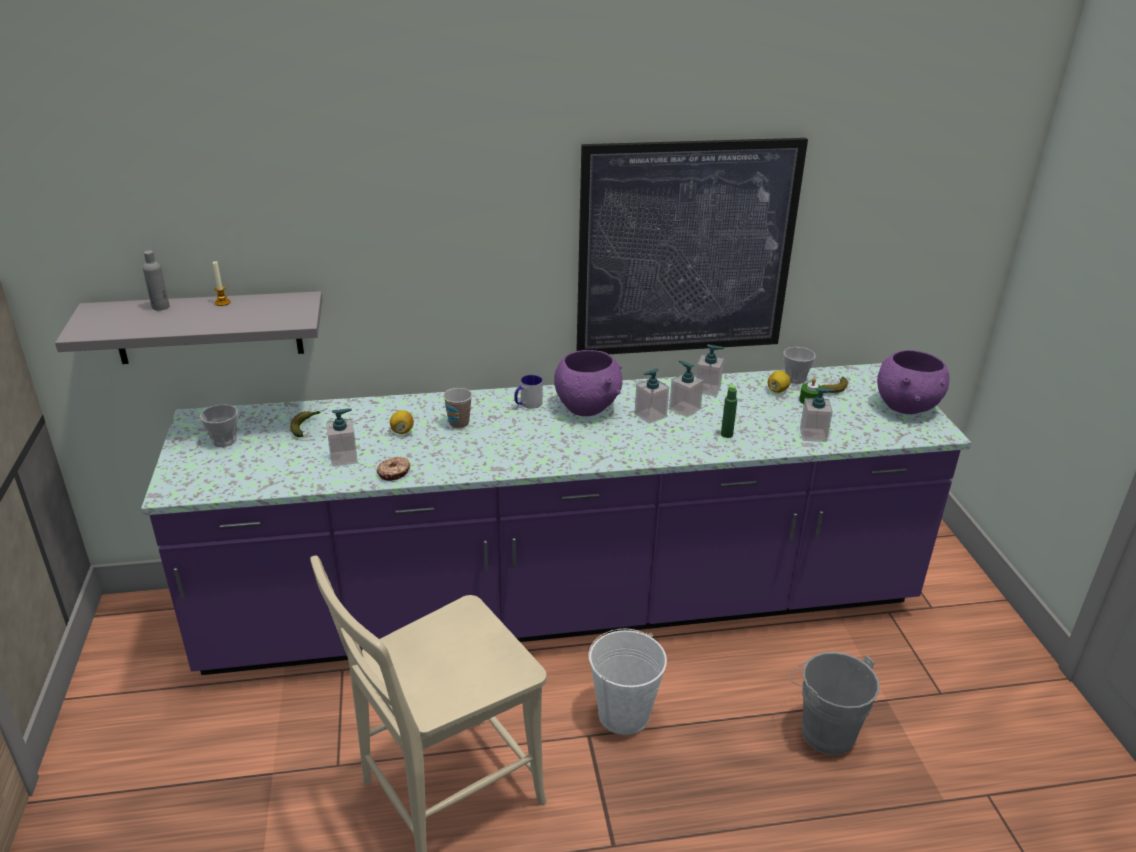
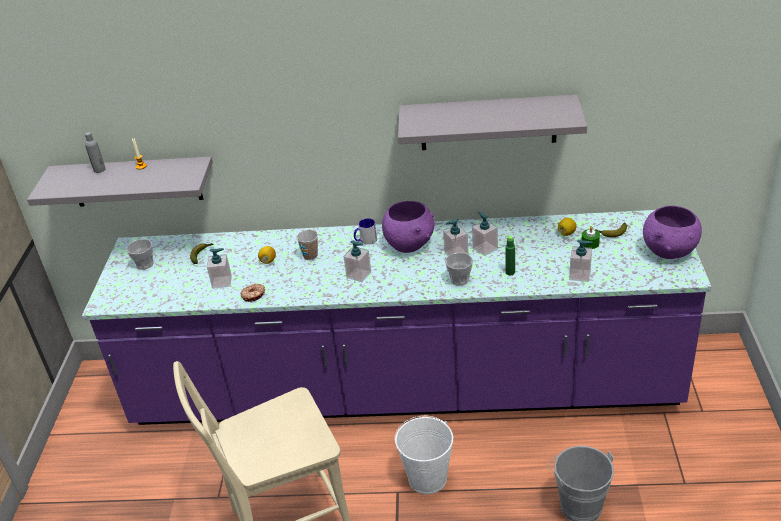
camera: 15 degrees right, 5 degrees up
(686, 250) = (488, 123): picture -> grey shelf
(707, 389) = (510, 231): soap dispenser -> soap dispenser (359, 275)
(795, 378) = (586, 222): cup -> cup (459, 280)

